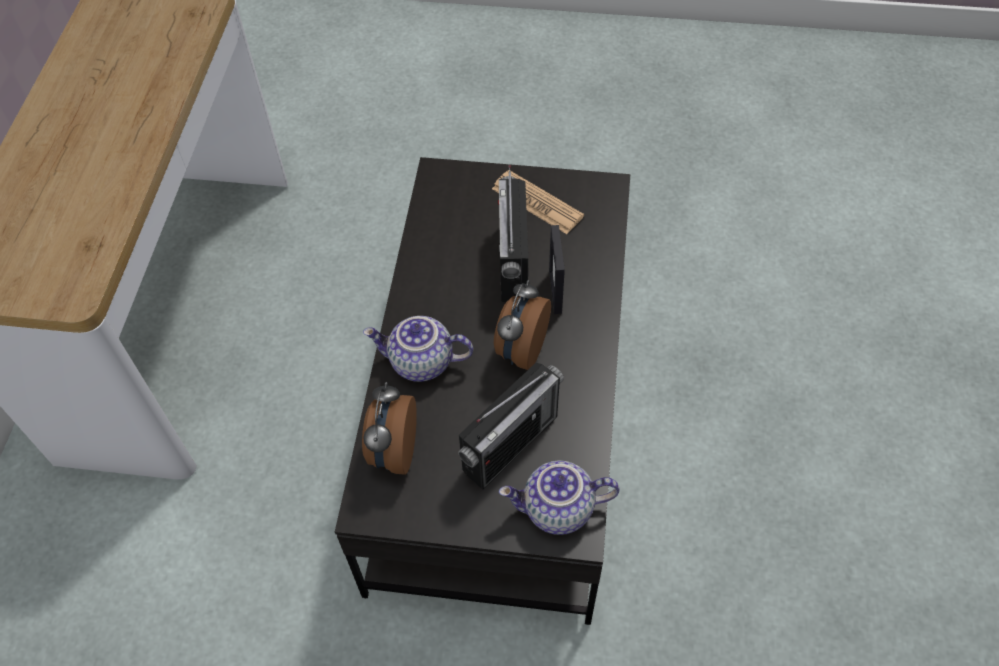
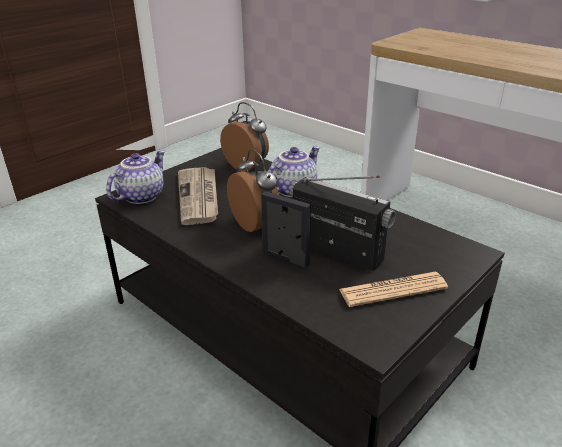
camera: 125 degrees right, 25 degrees down
(510, 444) = (199, 197): radio -> newspaper

